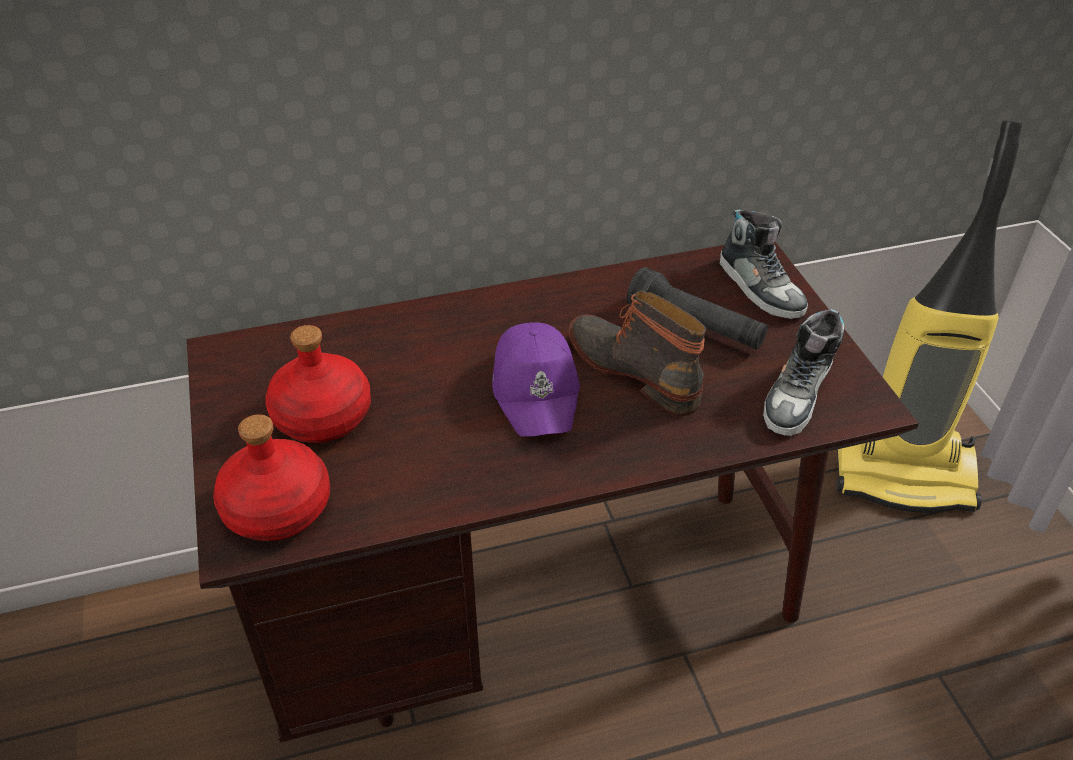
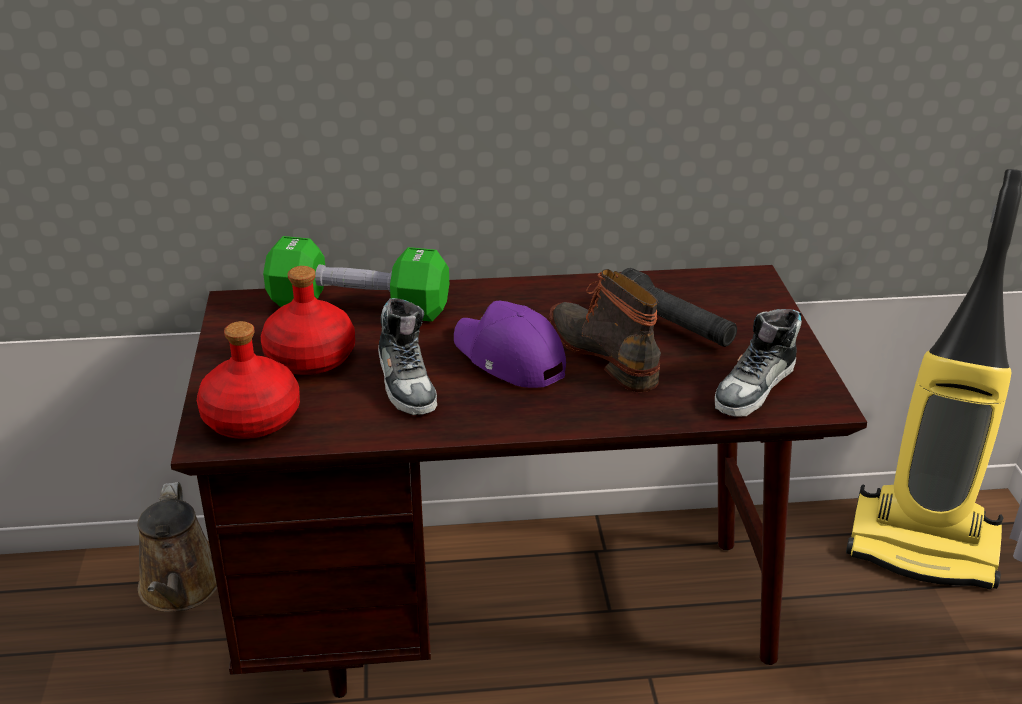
camera: 10 degrees right, 10 degrees down
(195, 628) = (180, 589): none -> brown watering can
(359, 341) = (359, 307): none -> green dumbbell
(537, 389) = (508, 358): purple cap -> purple cap turned 135 degrees clockwise
(760, 287) = (747, 303): shoe -> shoe (406, 382)

